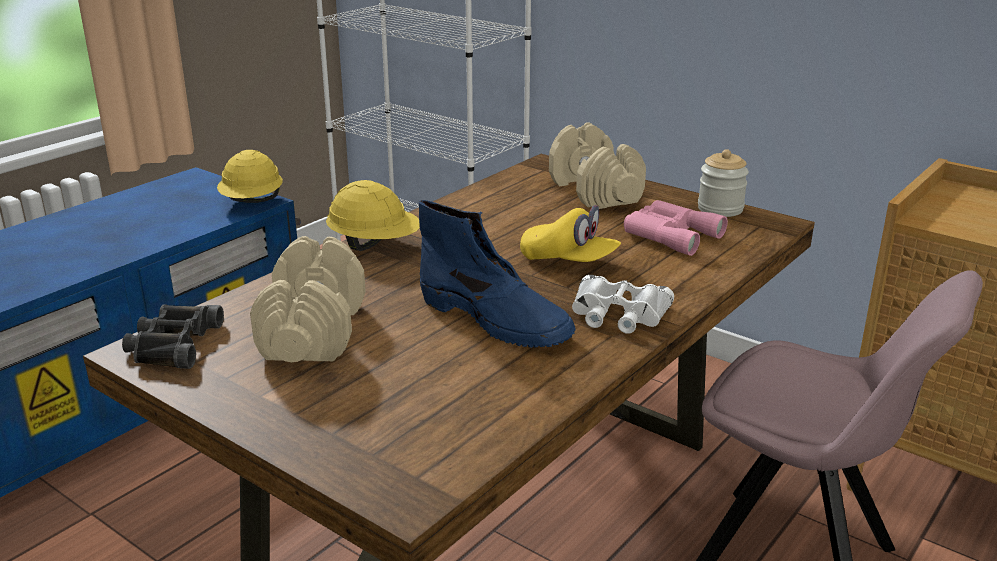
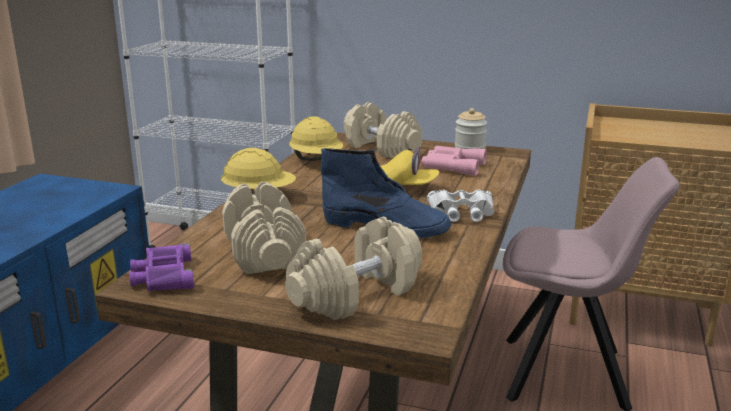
camera: 20 degrees left, 5 degrees down
(173, 344) = (163, 276): black binoculars -> purple binoculars
(253, 203) = (110, 191): yellow hard hat -> yellow hard hat (316, 160)
(371, 418) = (356, 294): none -> beige dumbbell

